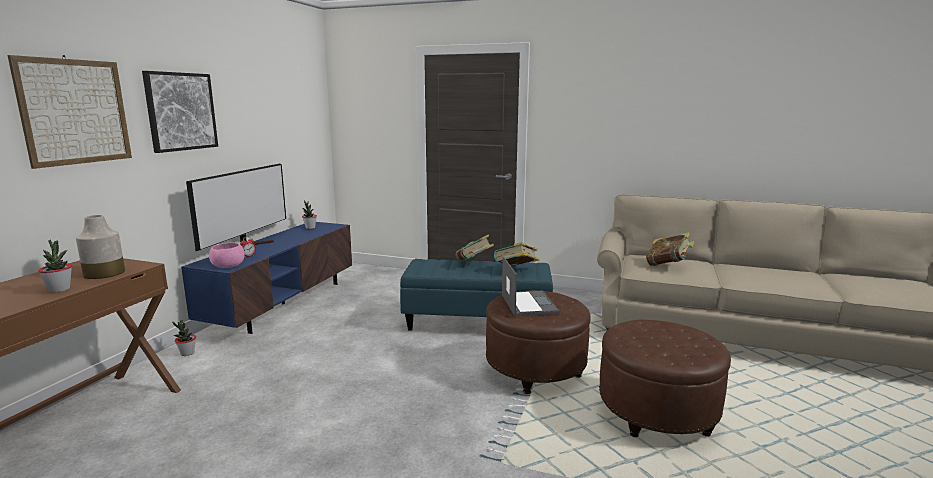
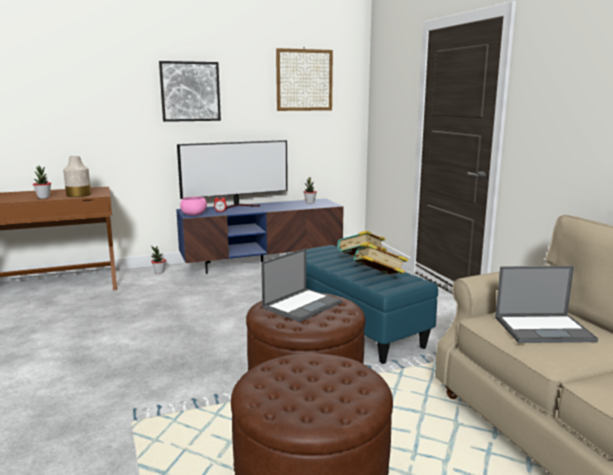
camera: 50 degrees right, 0 degrees up
(74, 110) = (105, 88): picture -> picture (304, 79)
(668, 265) = (544, 329): book -> laptop

